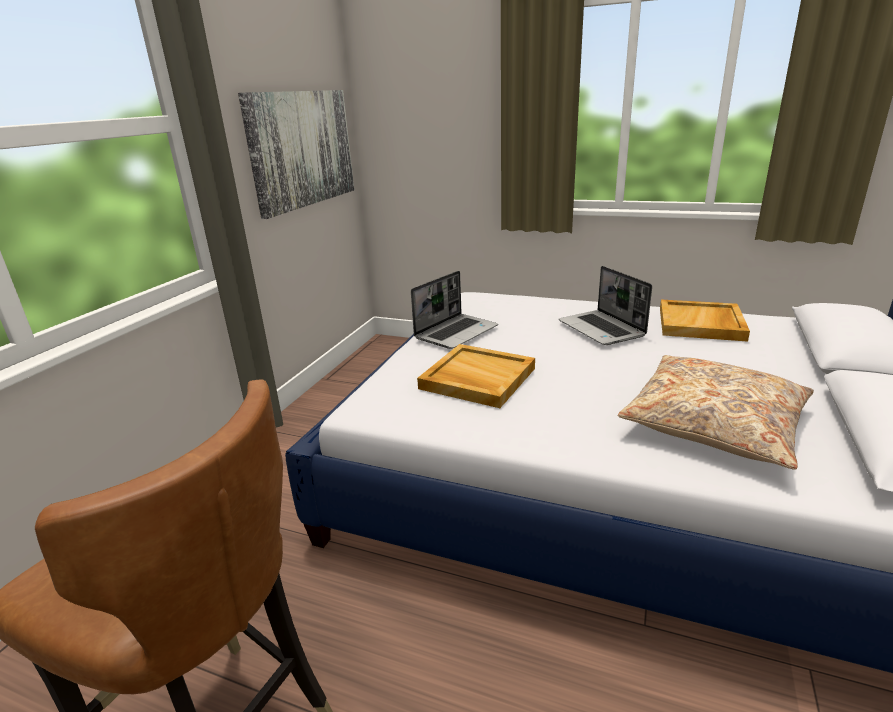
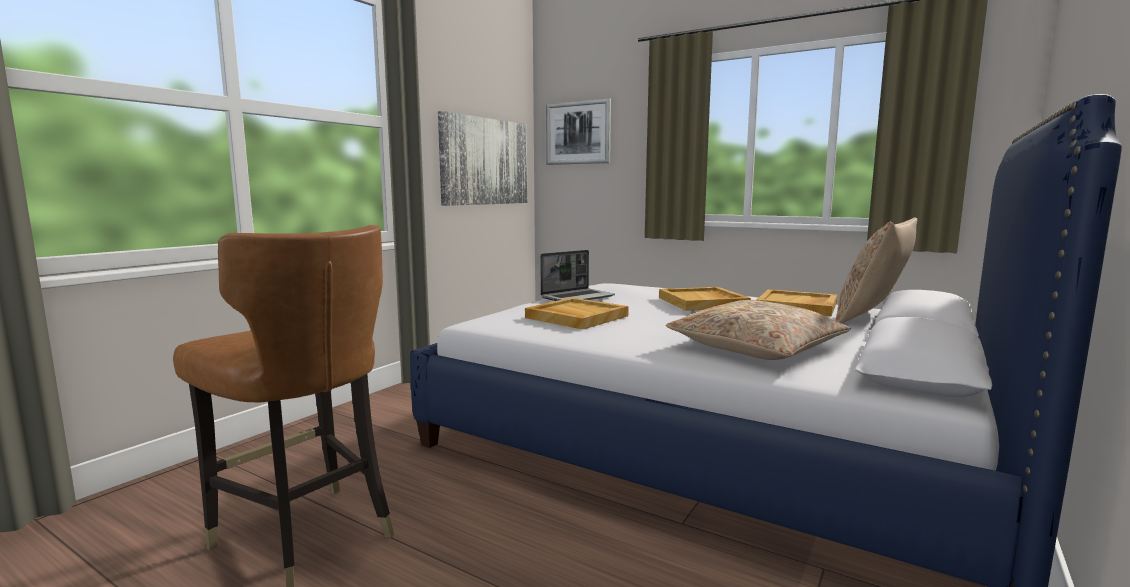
camera: 10 degrees right, 15 degrees down
(409, 99) = (578, 133): none -> picture
(602, 329) = (703, 302): laptop -> beige tray
(790, 341) = (872, 319): none -> beige pillow

